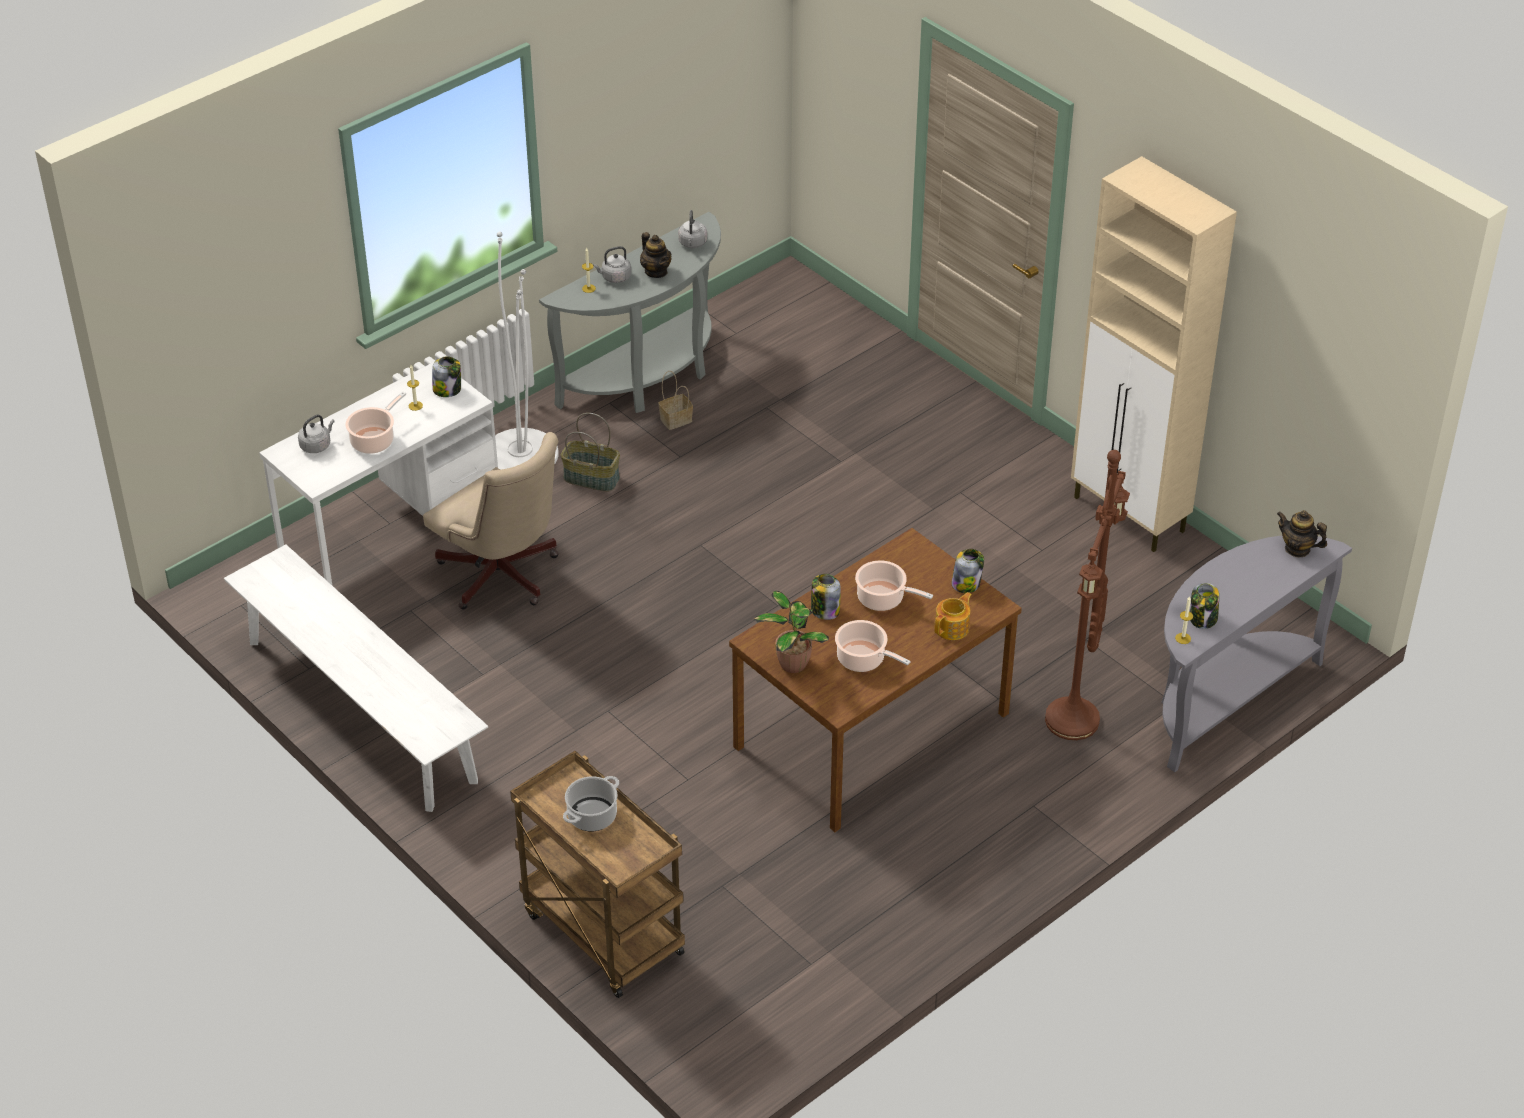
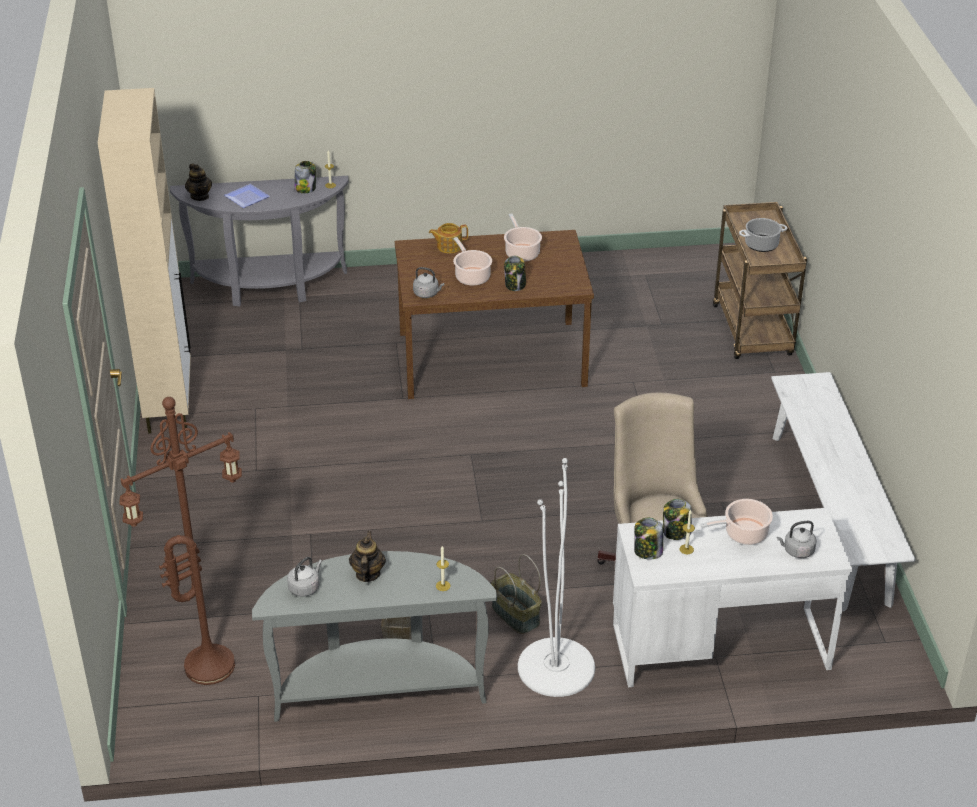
camera: 145 degrees left, 5 degrees down
(614, 277) = (409, 585): grey kettle -> grey kettle (427, 294)
(791, 663) = (567, 267): potted plant -> none
(966, 583) = (410, 263): jar -> jar (676, 532)
(1075, 722) = (368, 312): brown floor lamp -> brown floor lamp (210, 663)
(1248, 572) = (245, 197): none -> plate

